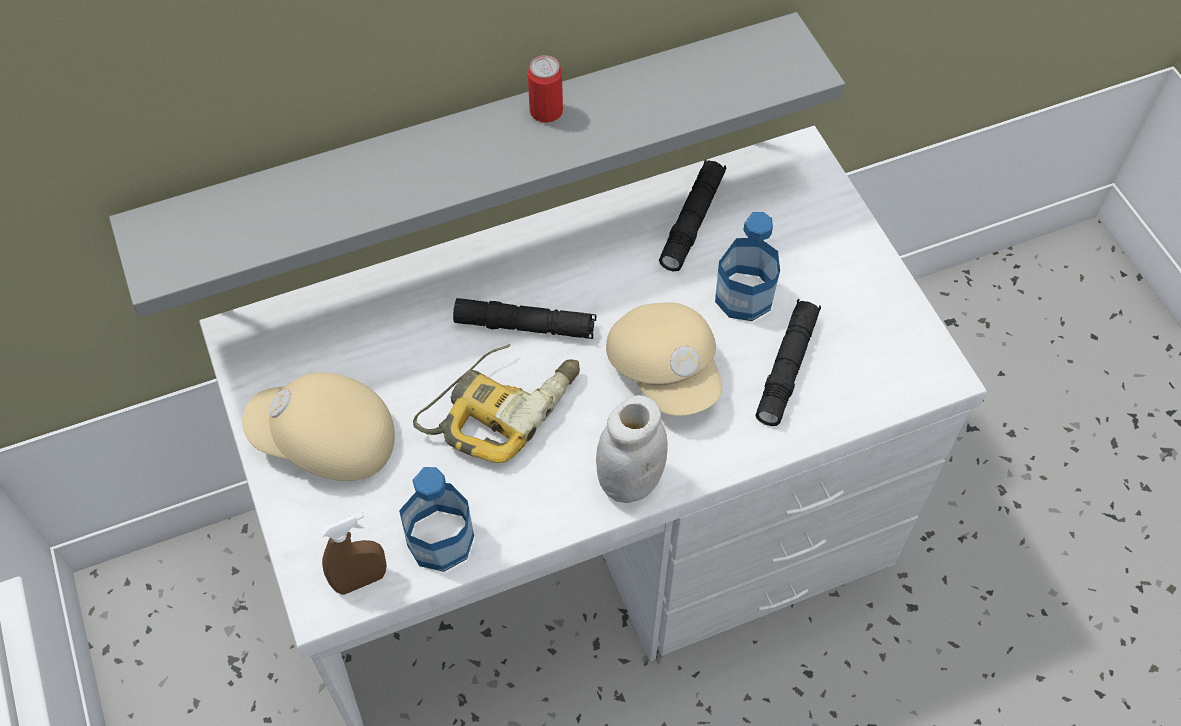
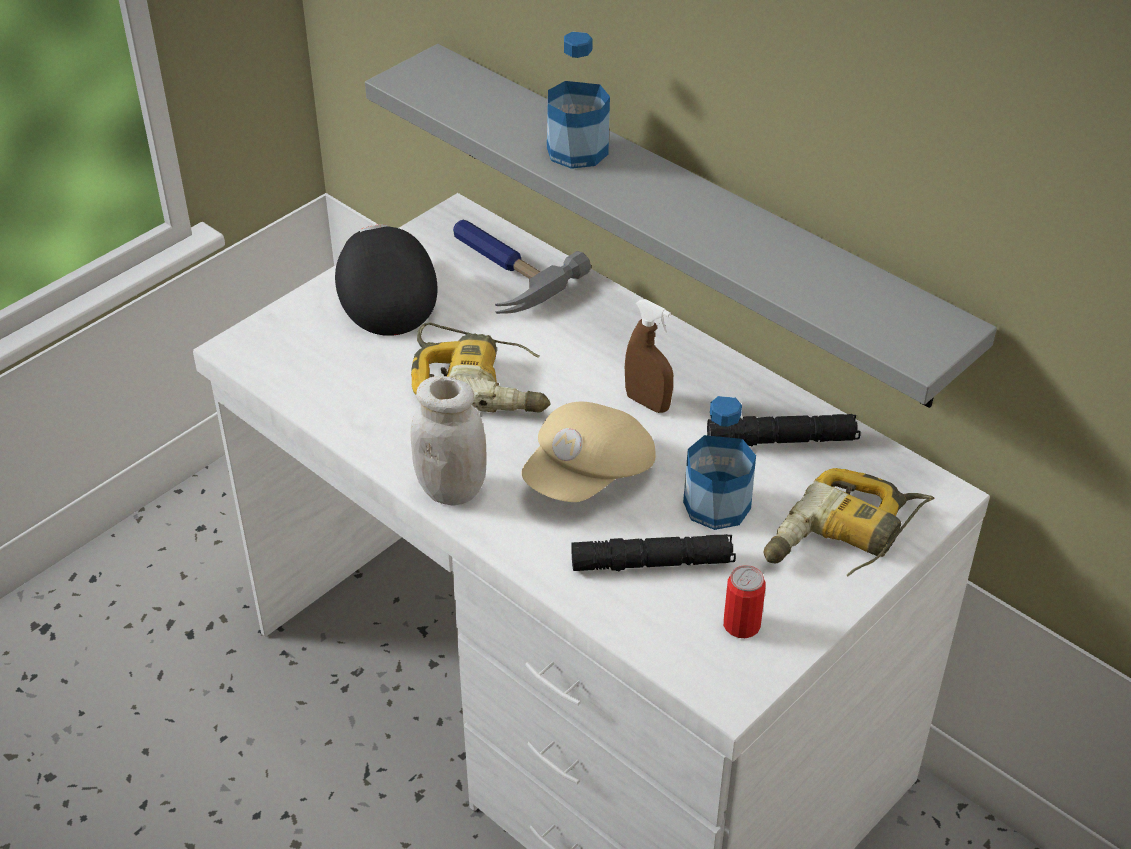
camera: 65 degrees right, 15 degrees down
(326, 442) = (384, 297): beige cap -> black cap
(348, 328) = (502, 269): none -> hammer
(361, 580) = (266, 361): brown spray bottle -> brown spray bottle (647, 403)
(440, 540) = (326, 392): bottle -> bottle (577, 151)
(525, 326) = (576, 369): black flashlight -> none
(546, 111) = (718, 209): can -> can (741, 625)
(819, 233) = (843, 539): none -> power drill

